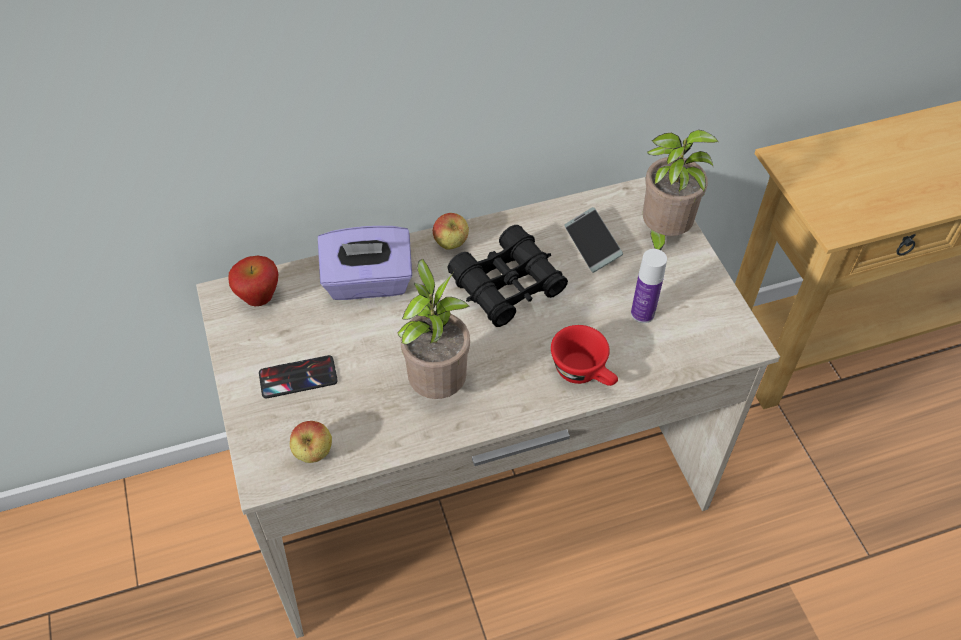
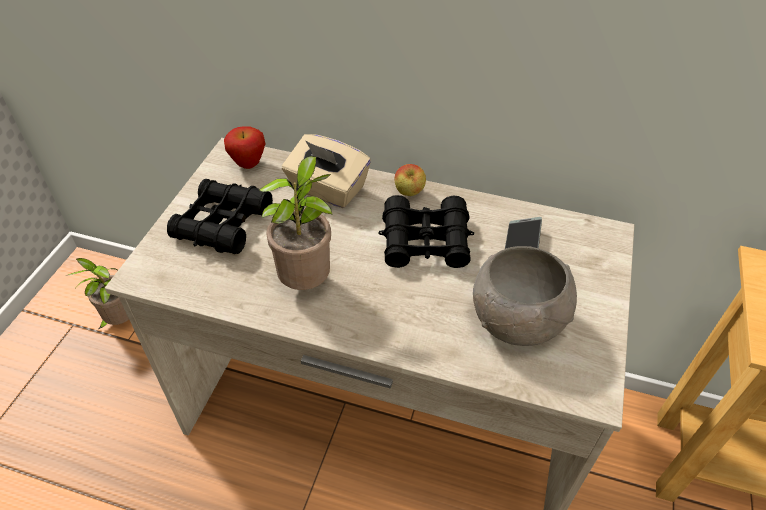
camera: 35 degrees right, 5 degrees down
(298, 377) = (222, 224): phone -> black binoculars
(314, 454) = (182, 279): apple -> none
(368, 283) = (327, 189): purple tissue box -> beige tissue box
(584, 373) = (427, 337): red cup -> none
(642, 314) = (518, 320): bottle -> grey bowl
(662, 235) = (590, 269): potted plant -> potted plant (120, 321)

